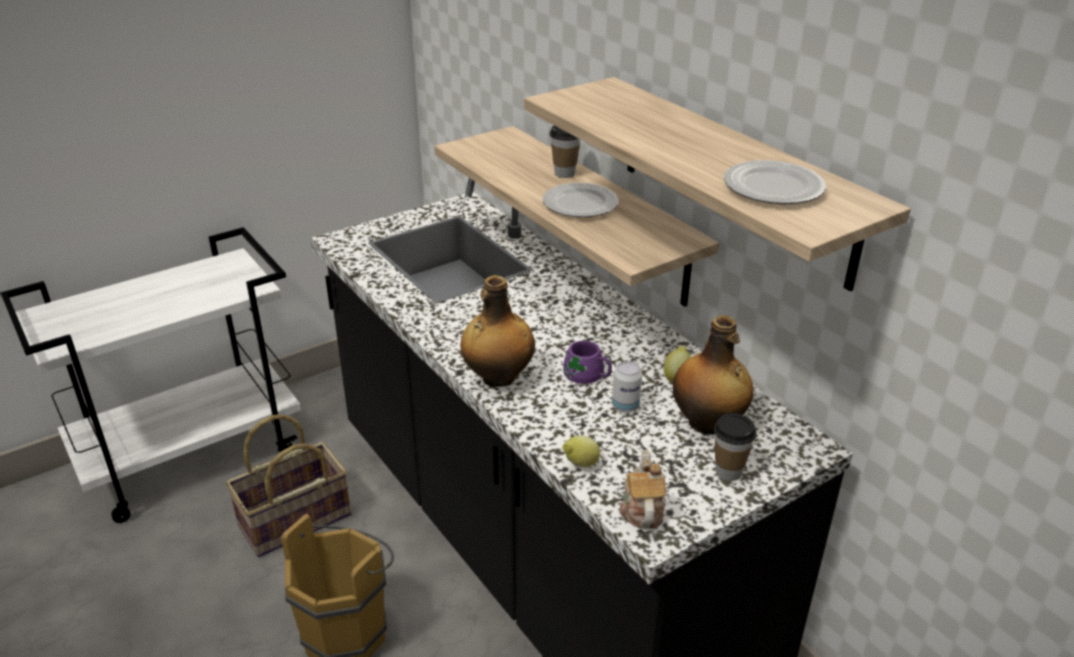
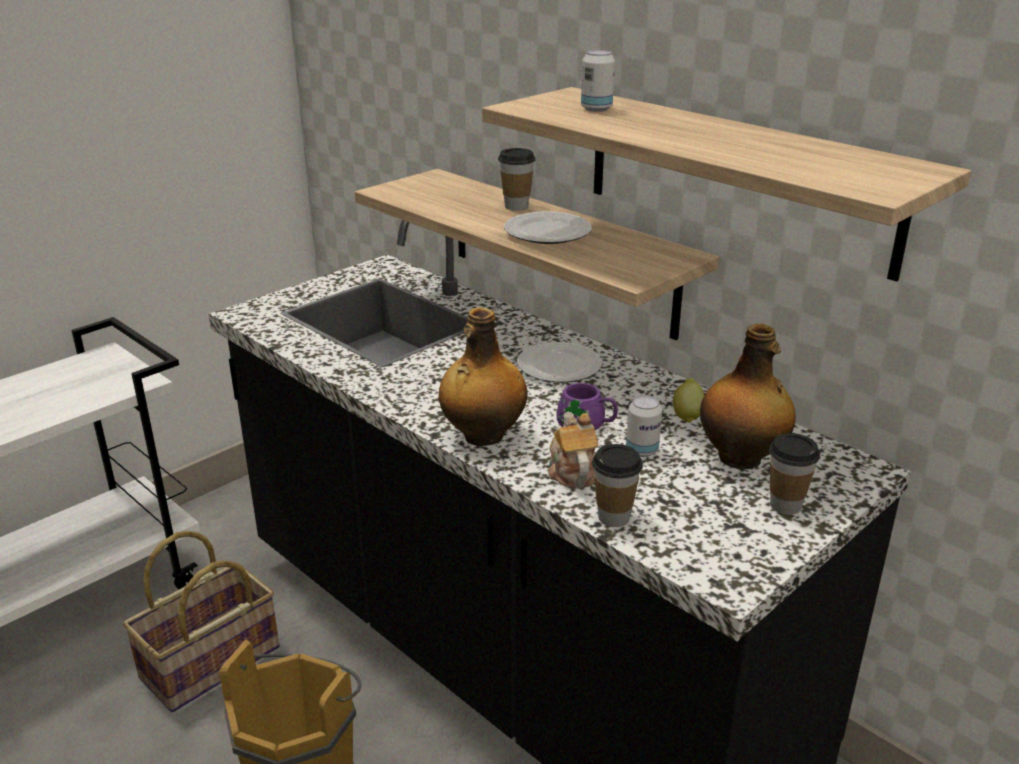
camera: 10 degrees left, 5 degrees down
(580, 465) = (613, 517): lemon -> cup
(620, 107) = (596, 109): none -> can
(642, 508) = (704, 555): teapot -> teapot (571, 471)
(772, 187) = (812, 162): plate -> plate (558, 366)

